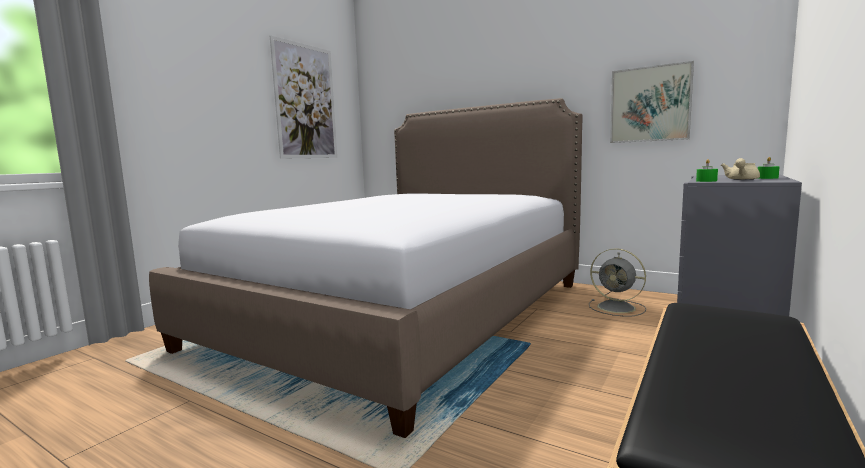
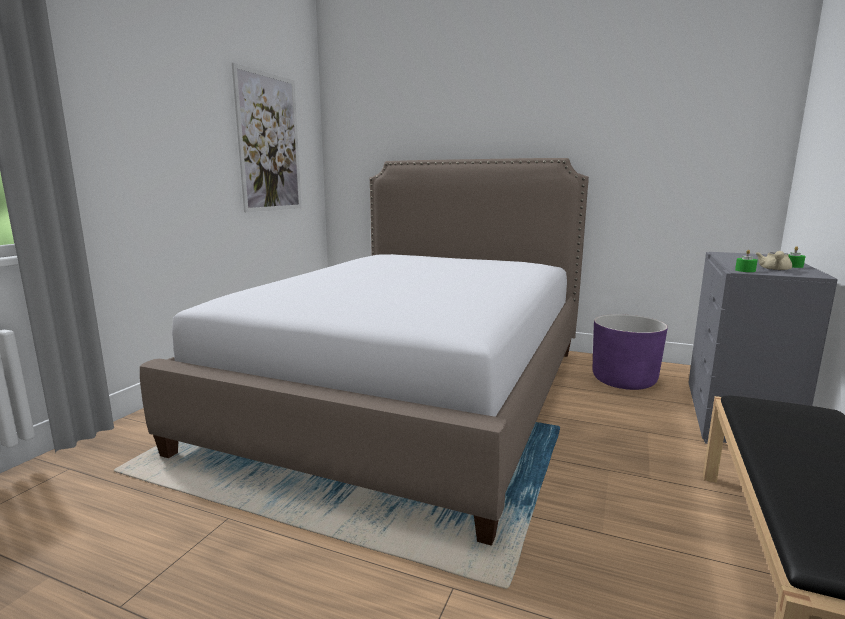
camera: 10 degrees left, 5 degrees up
(618, 308) = (624, 380): grey fan -> purple planter
(650, 104) = (657, 171): picture -> none

